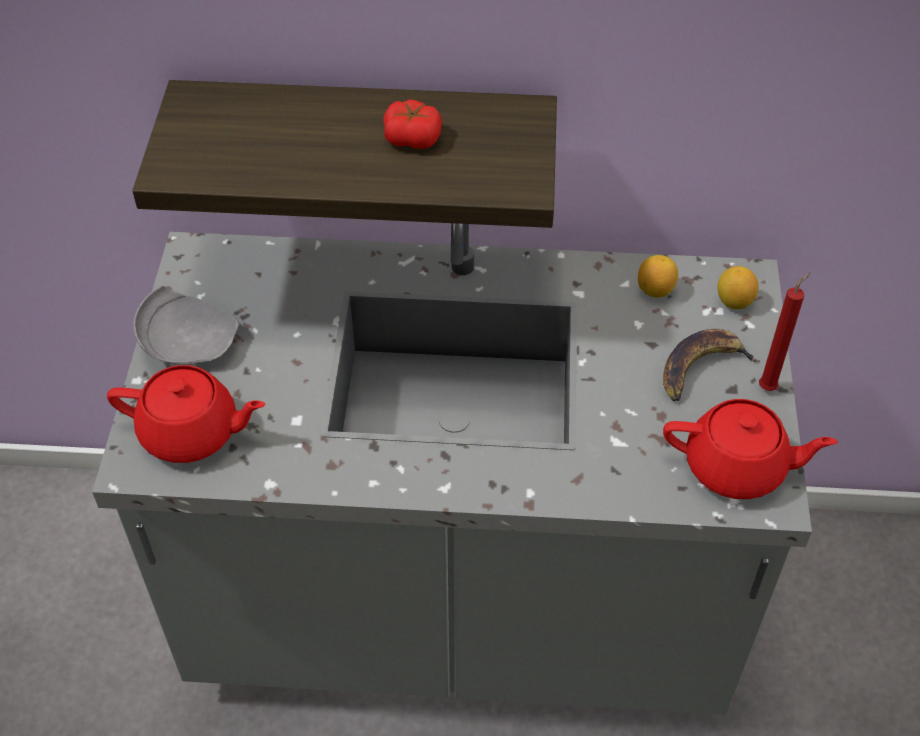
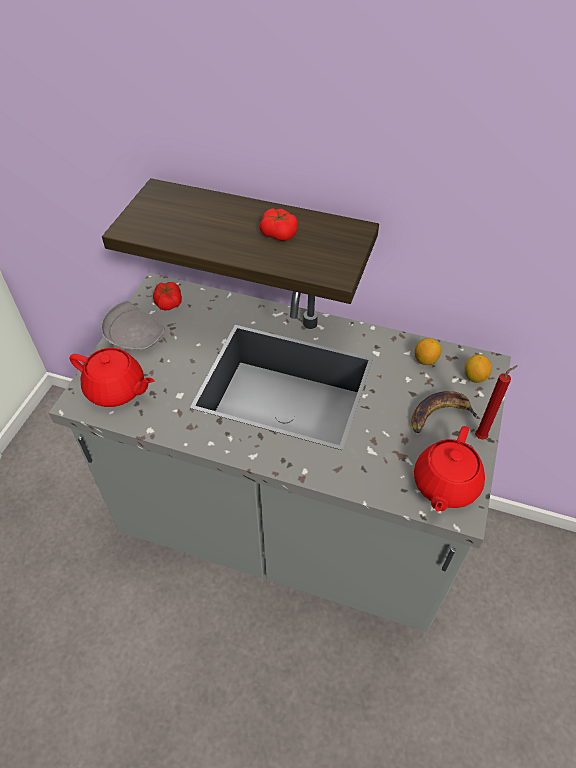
camera: 15 degrees right, 0 degrees up
(222, 275) = (168, 302): none -> tomato
(737, 467) = (444, 485): red teapot -> red teapot turned 90 degrees clockwise

